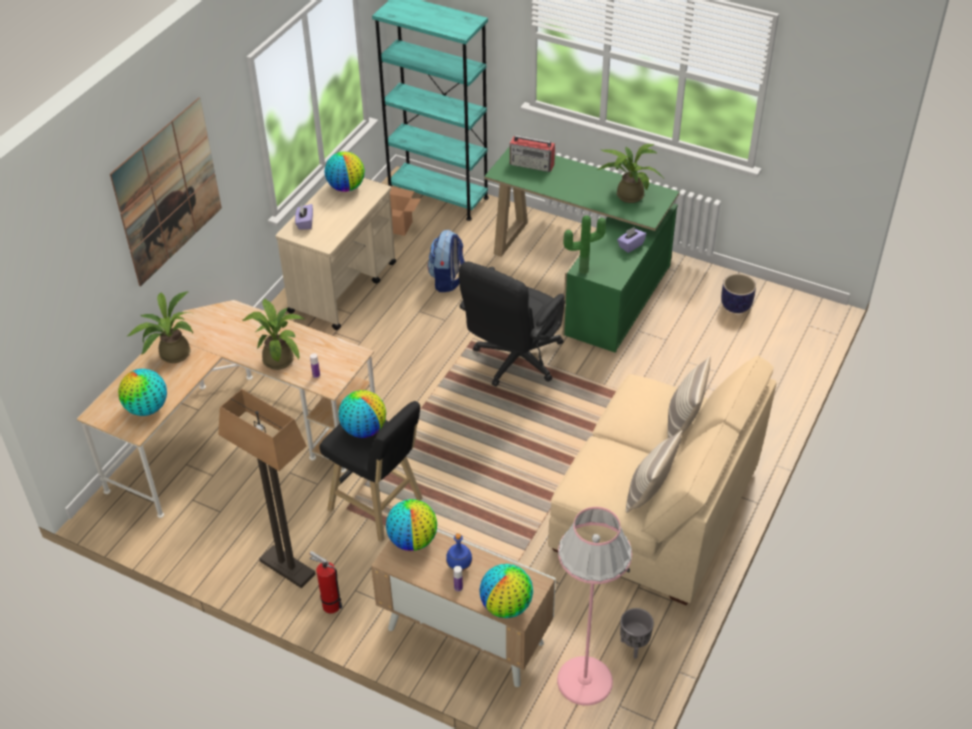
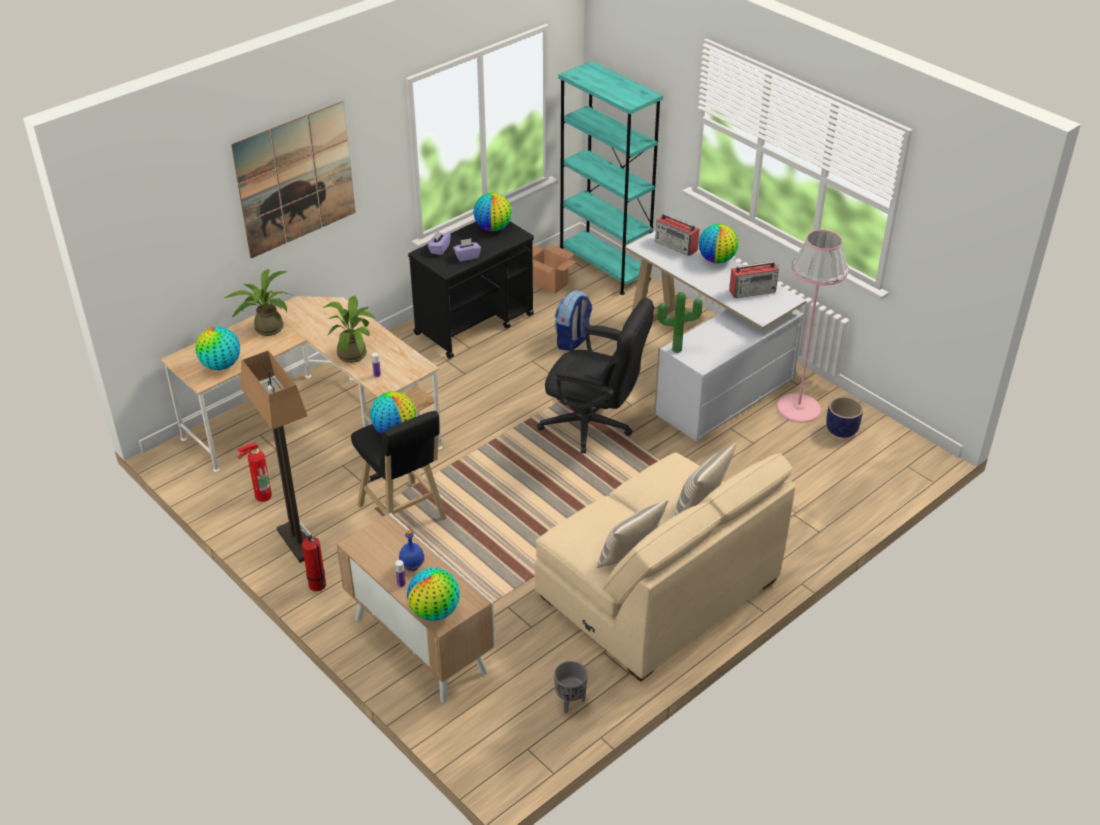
camera: 20 degrees right, 5 degrees down
(223, 529) = (261, 496): none -> fire extinguisher
(343, 287) = (475, 324): beige cart -> black cart
(413, 540) = (384, 533): globe -> globe (717, 260)
(513, 362) = (594, 426): black office chair -> black office chair turned 120 degrees counterclockwise
(584, 680) = (507, 717): pink floor lamp -> pink floor lamp (798, 408)
(585, 276) = (705, 368): green desk -> white desk
(627, 194) = (753, 291): potted plant -> radio
(630, 245) = (735, 339): purple tissue box -> purple tissue box (467, 256)

